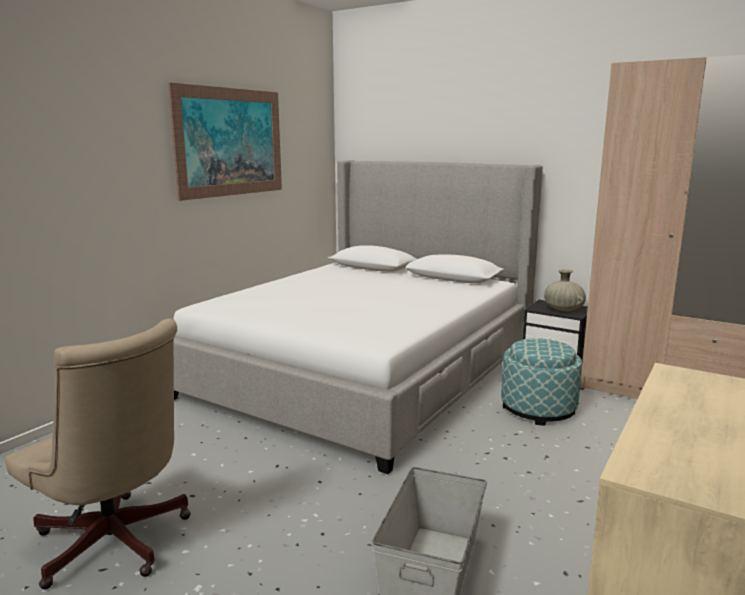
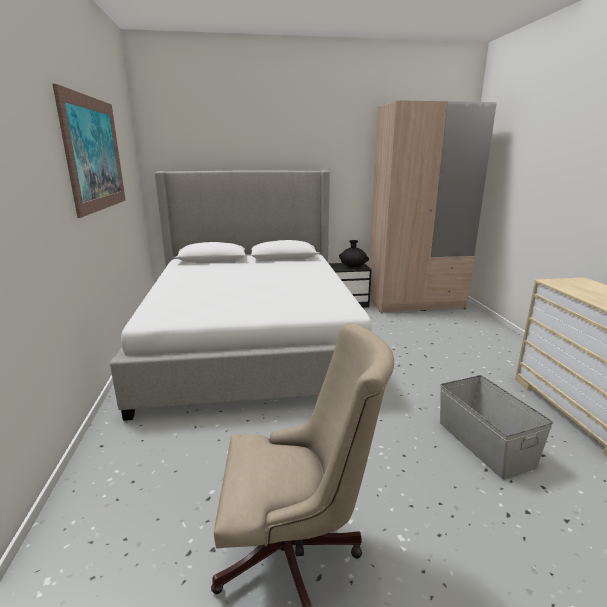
camera: 40 degrees left, 5 degrees up
(538, 409) = (381, 331): ottoman -> none
(563, 310) = (353, 266): beige vase -> black vase

